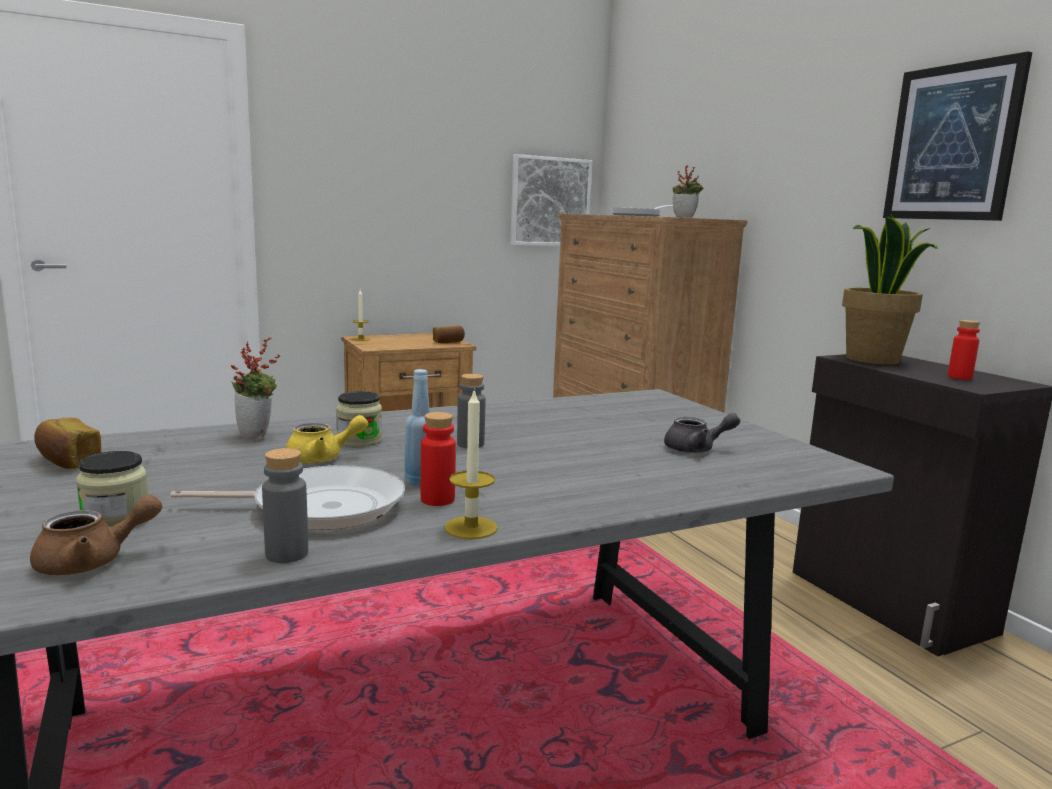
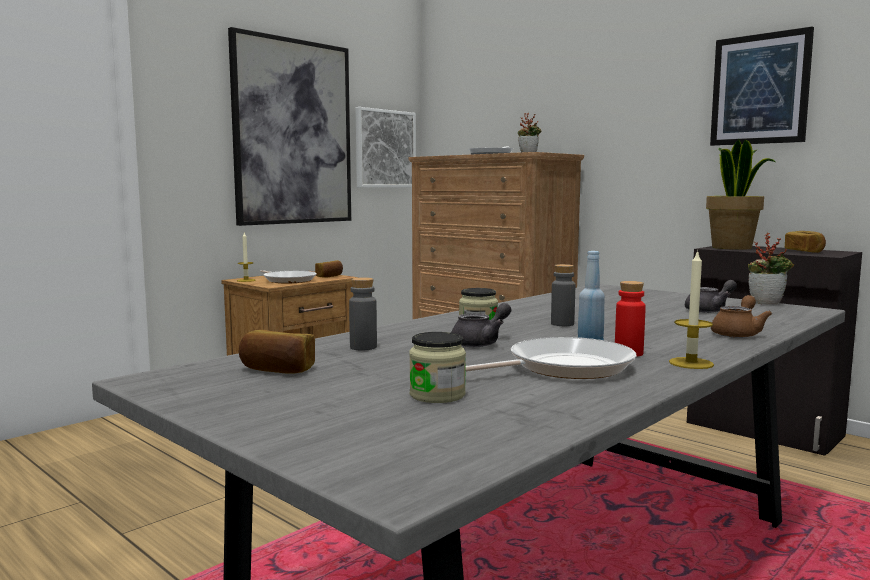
camera: 20 degrees left, 5 degrees down
(93, 561) = (494, 417): brown teapot -> brown teapot (738, 333)
(258, 436) = (389, 337): potted plant -> potted plant (767, 303)
(287, 554) = (616, 392): grey bottle -> grey bottle (363, 347)
(322, 458) = (481, 343): yellow teapot -> grey teapot
(399, 343) = (288, 280): none -> frying pan
(432, 183) = (293, 132): none -> picture
(959, 377) = (804, 251): red bottle -> bread

